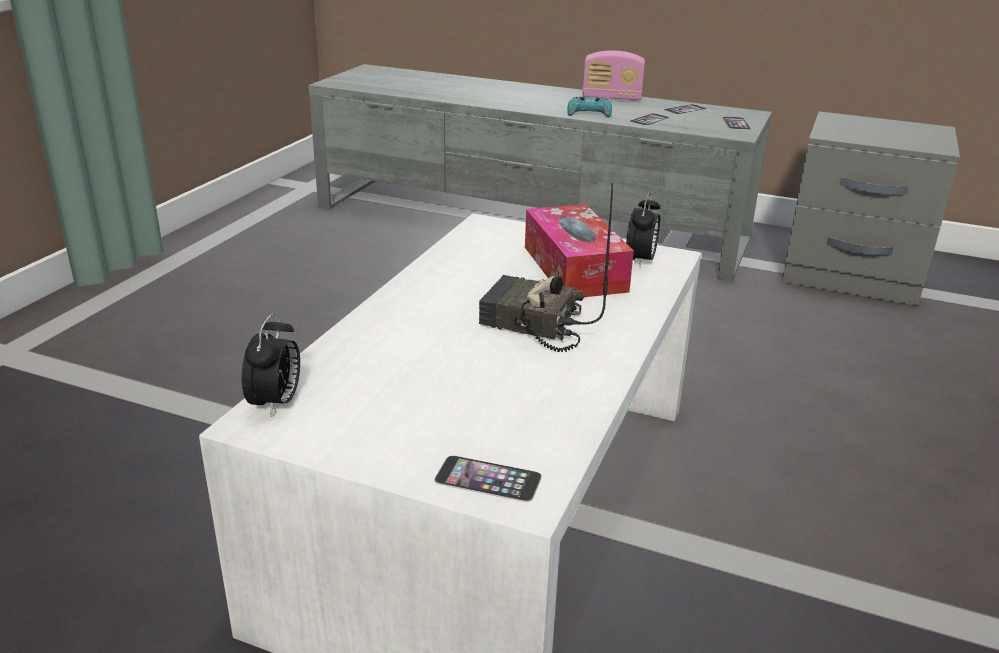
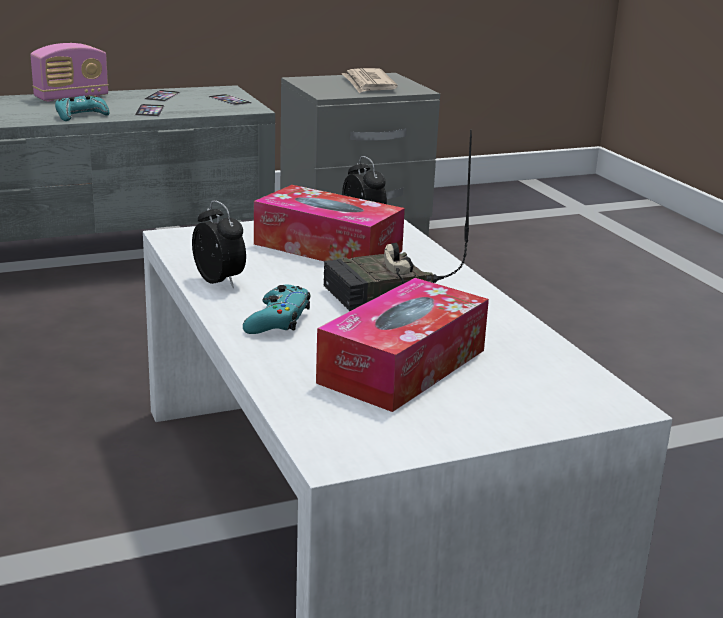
camera: 45 degrees left, 5 degrees down
(276, 403) = (322, 434): alarm clock -> alarm clock (220, 282)
(420, 311) = (278, 320): none -> turquoise game controller
(429, 382) = (403, 366): none -> tissue box
(488, 478) = (573, 404): phone -> none
(894, 133) = (368, 84): none -> newspaper

